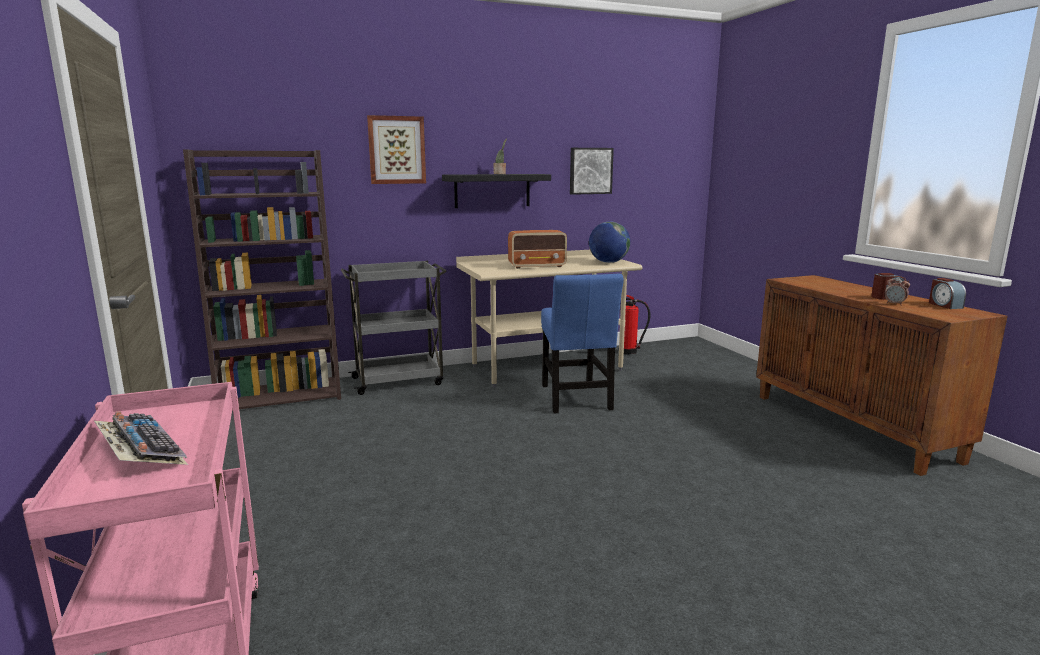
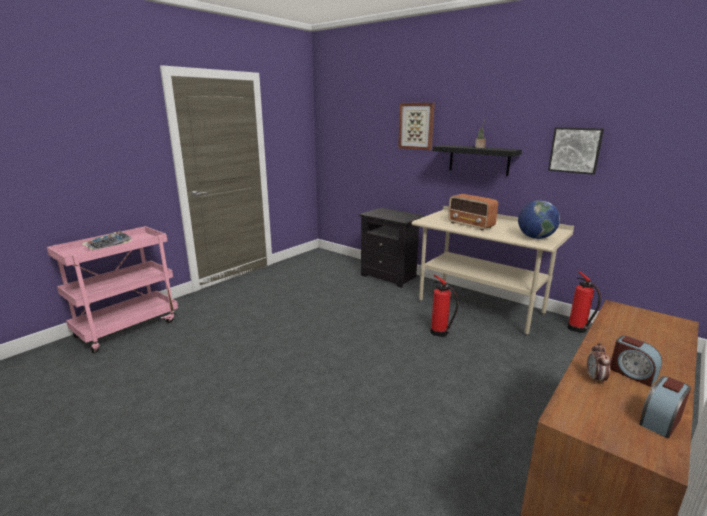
camera: 60 degrees right, 5 degrees up
(281, 395) = (336, 261): brown bookcase -> none
(399, 381) = (390, 276): grey cart -> black nightstand
(576, 399) = (440, 333): blue chair -> fire extinguisher

